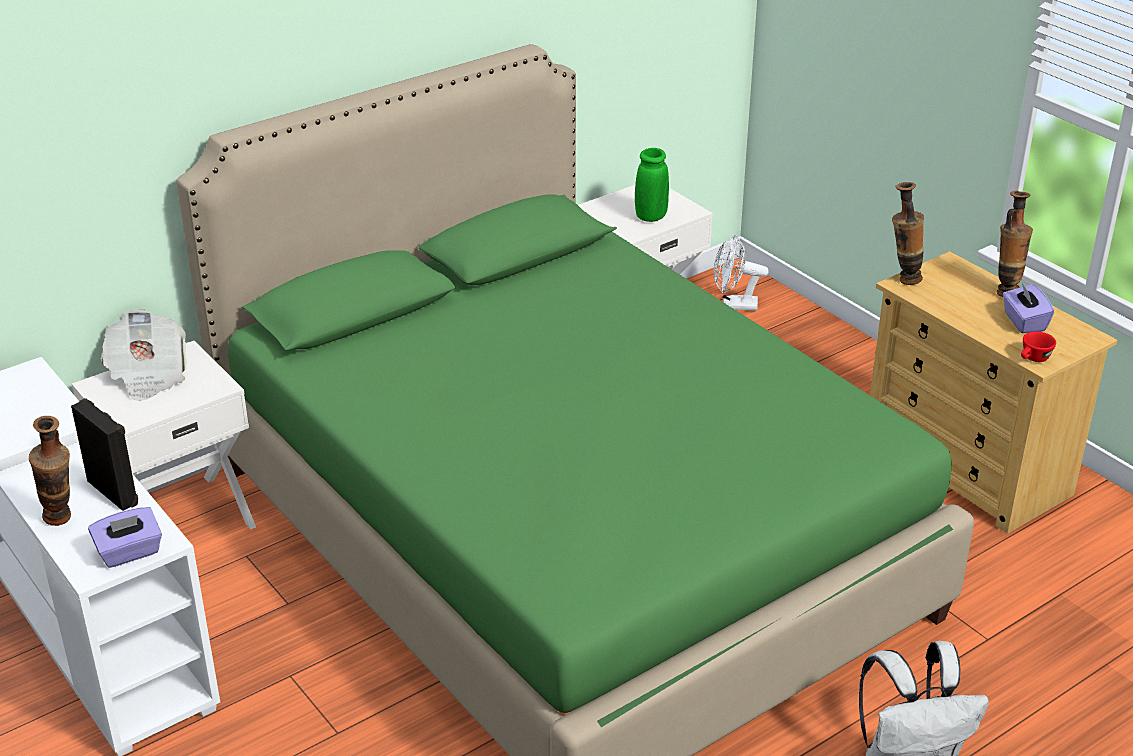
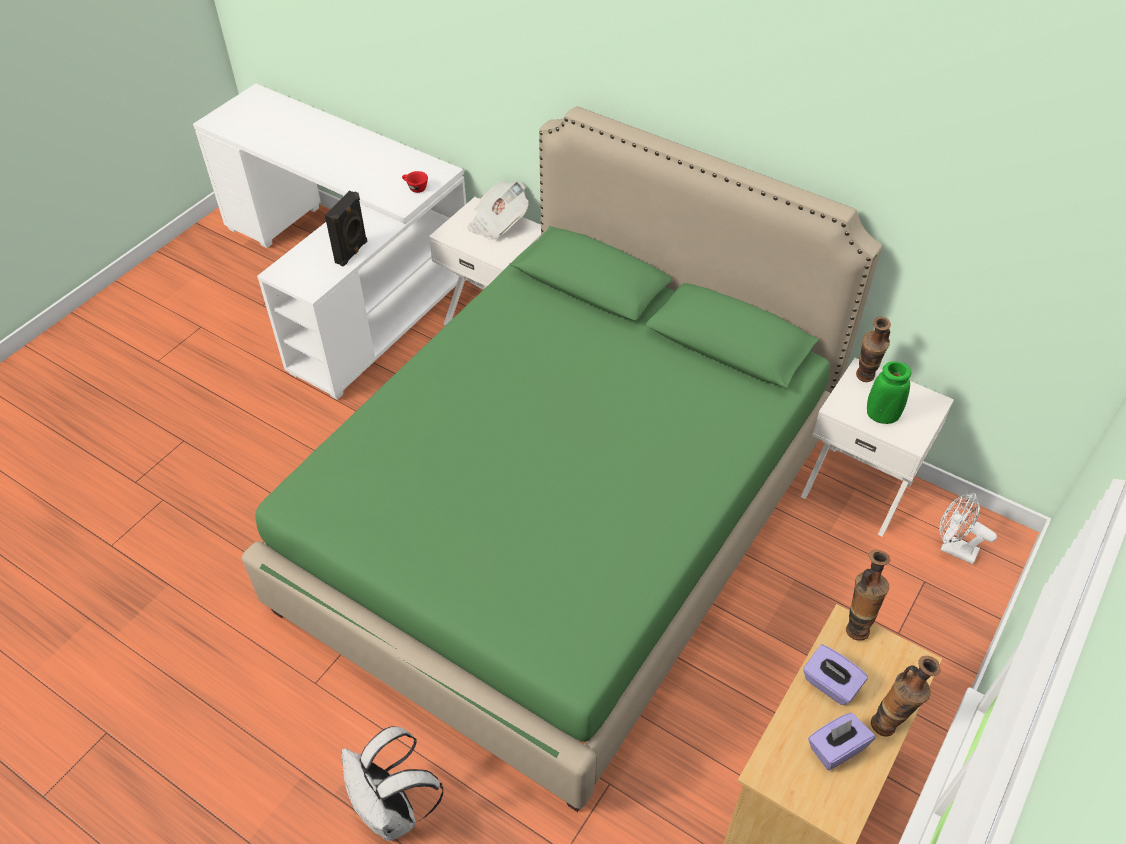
camera: 70 degrees right, 15 degrees up
(62, 522) = (317, 244): vase -> vase (863, 380)
(129, 553) = (297, 281): purple tissue box -> purple tissue box (830, 684)
(733, 305) = (952, 548): white fan -> white fan turned 45 degrees counterclockwise
(1033, 359) = (767, 765): red cup -> red cup (415, 188)

